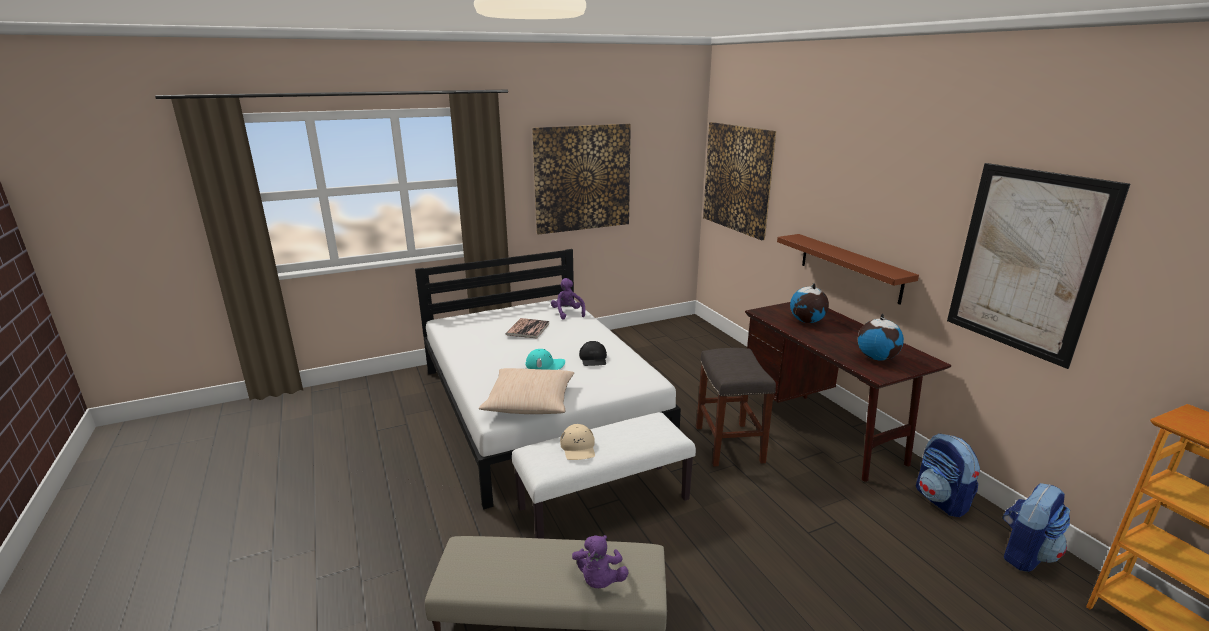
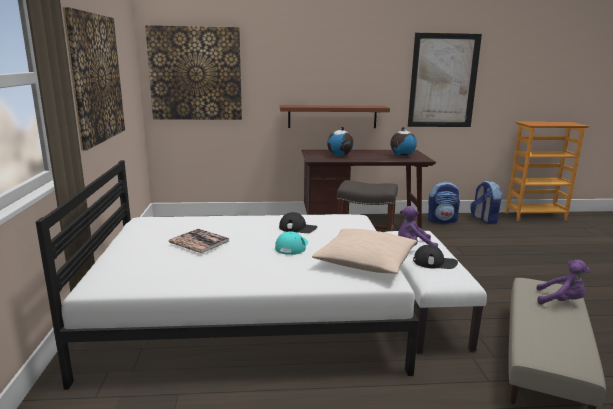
camera: 70 degrees left, 5 degrees down
(567, 313) = (180, 222): purple plush toy -> purple plush toy (414, 246)
(578, 447) = (435, 262): beige cap -> black cap

